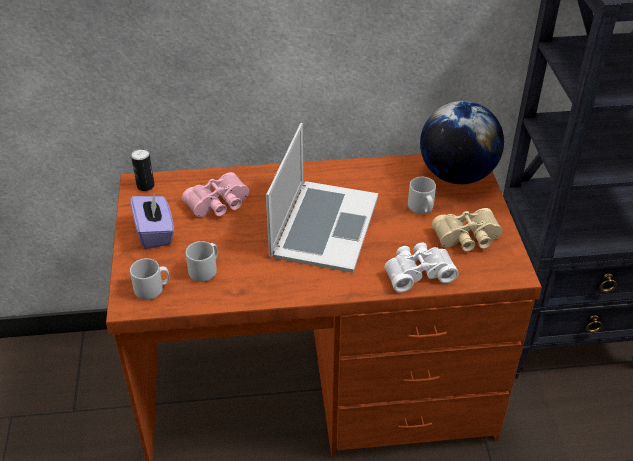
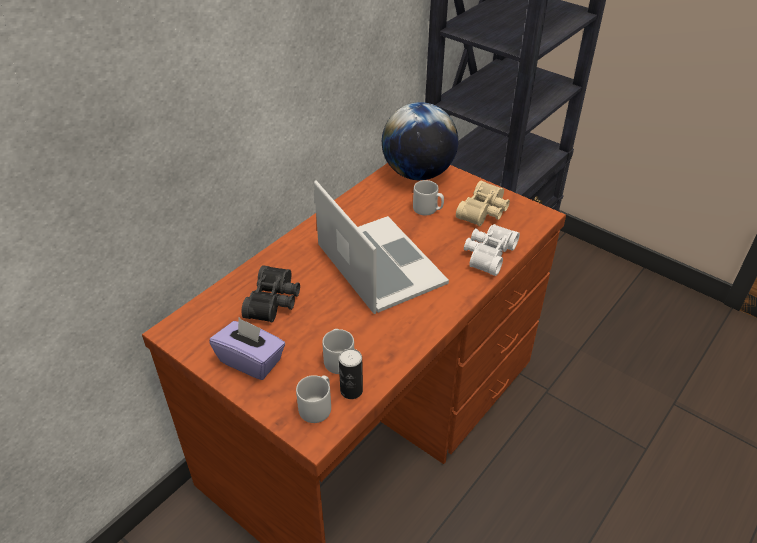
camera: 45 degrees left, 0 degrees up
(145, 186) = (183, 328): can -> can (351, 390)
(219, 205) = (275, 301): pink binoculars -> black binoculars

